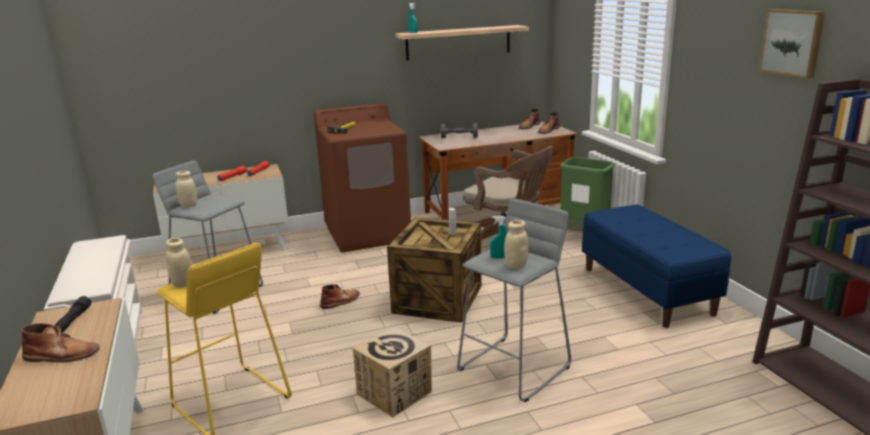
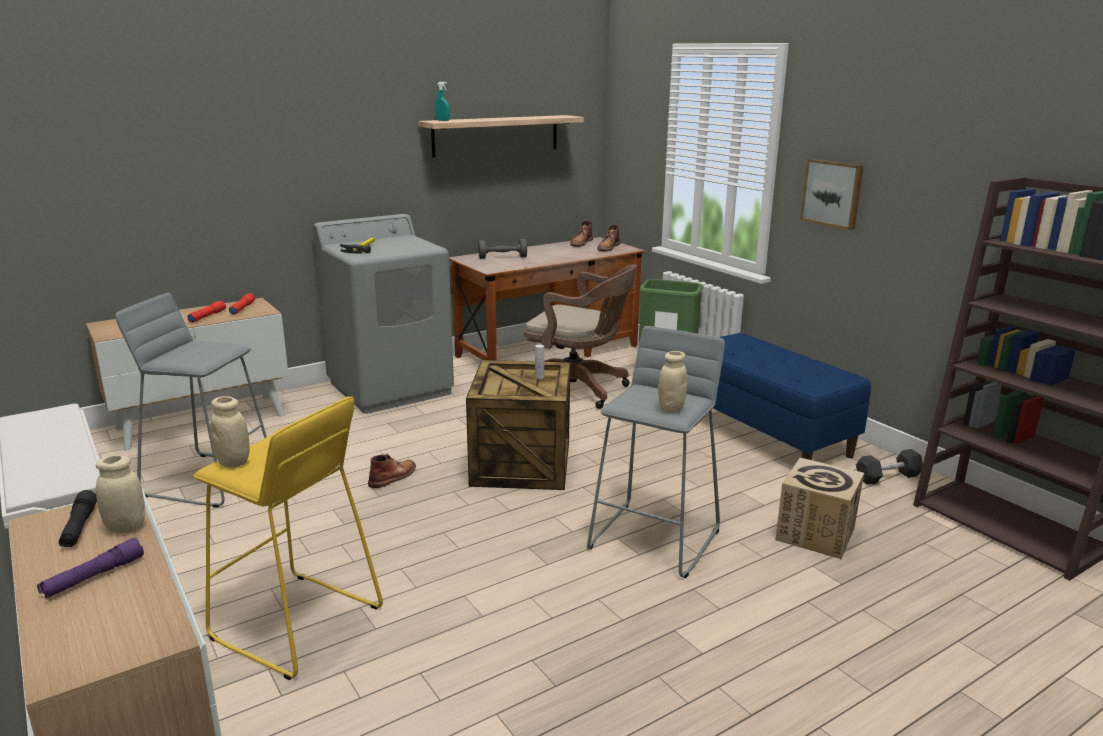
camera: 15 degrees left, 0 degrees up
(62, 355) = (93, 577): brown boot -> purple flashlight
(188, 206) = (171, 357): beige jar -> beige jar (126, 527)
(368, 234) = (391, 388): brown washing machine -> grey washing machine
(394, 393) = (519, 585): cardboard box -> cardboard box (815, 534)
(499, 258) = (645, 400): turquoise spray bottle -> none
(740, 335) = (887, 477): none -> black dumbbell
(793, 42) = (940, 137): picture -> picture (833, 193)

